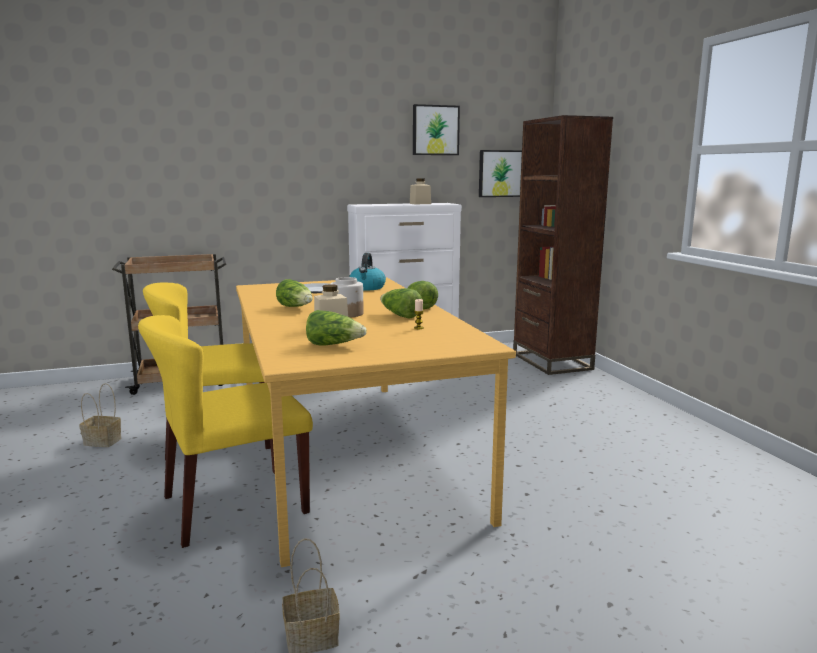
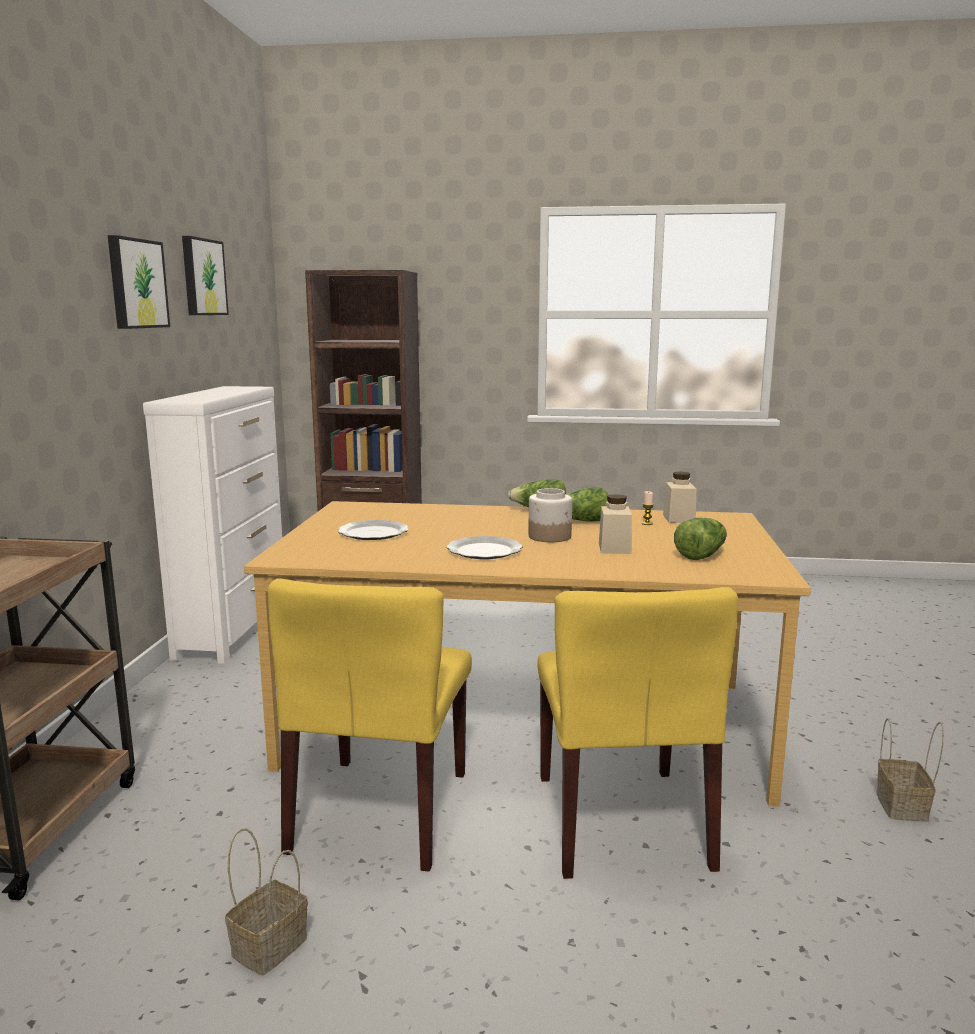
camera: 65 degrees left, 0 degrees up
(296, 307) = (483, 551): lettuce -> plate
(367, 288) = (396, 514): kettle -> none
(420, 203) = (225, 390): beige jar -> beige jar (679, 518)
(499, 173) = (251, 339): picture -> picture (136, 284)

